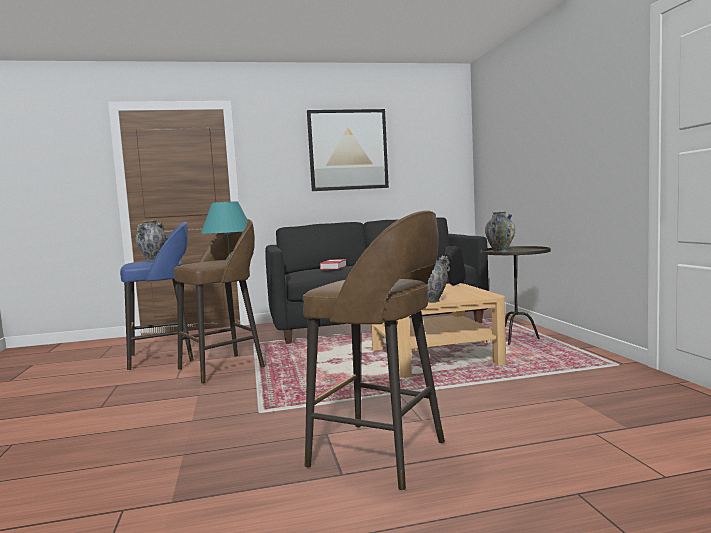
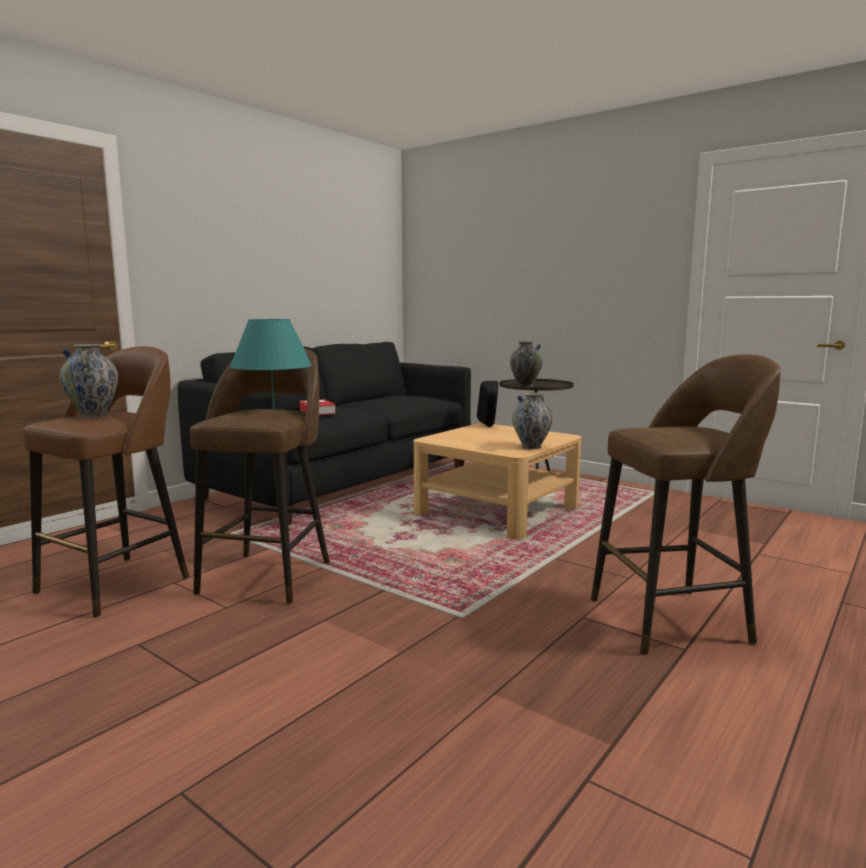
camera: 40 degrees left, 5 degrees up
(164, 357) = (118, 583): blue stool -> brown stool
(348, 150) = (278, 242): picture -> none

